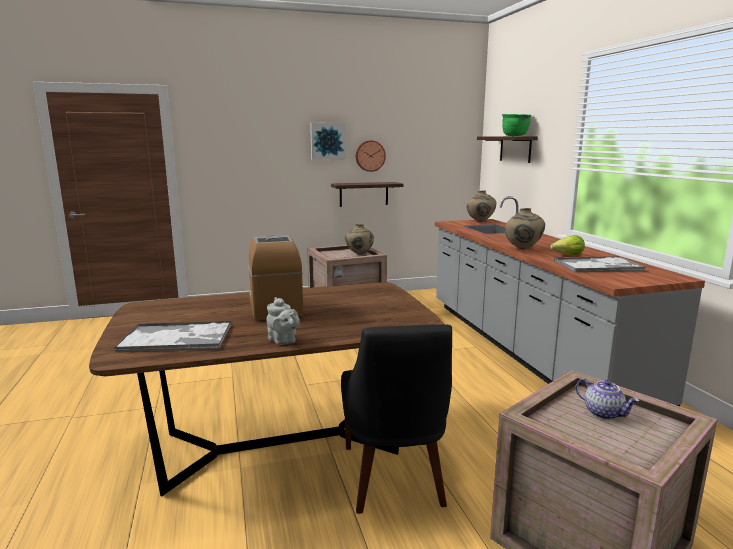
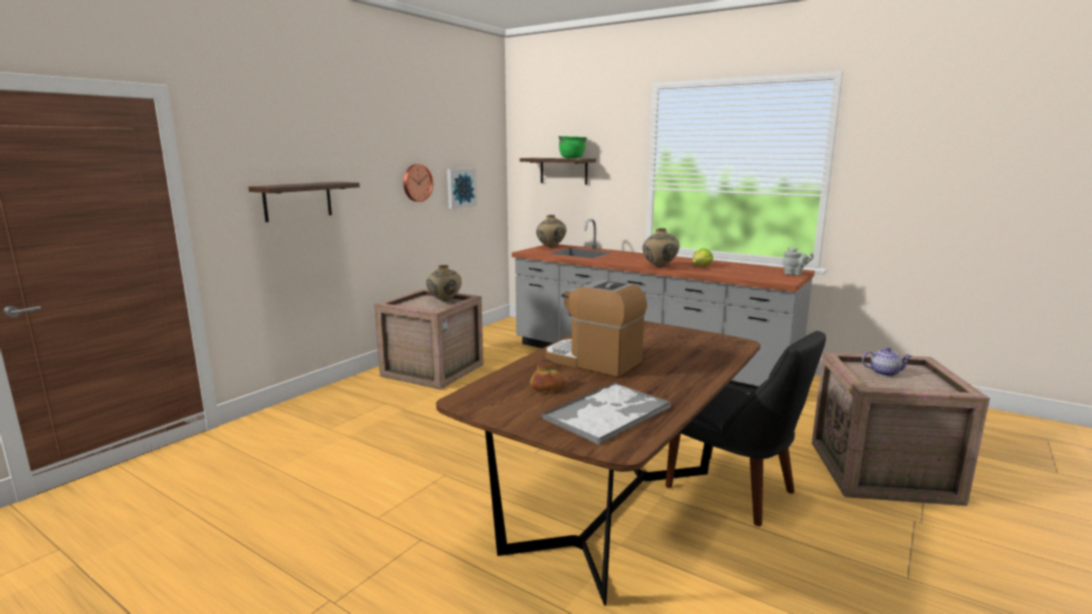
camera: 40 degrees left, 0 degrees up
(199, 313) = (547, 387): none -> bread
(283, 341) = (692, 384): grey teapot -> grey teapot (794, 274)
(328, 141) = (375, 166): picture -> picture (460, 188)
(364, 194) = (413, 229): shelf -> shelf (298, 201)
(598, 266) = (741, 271): tray -> none

